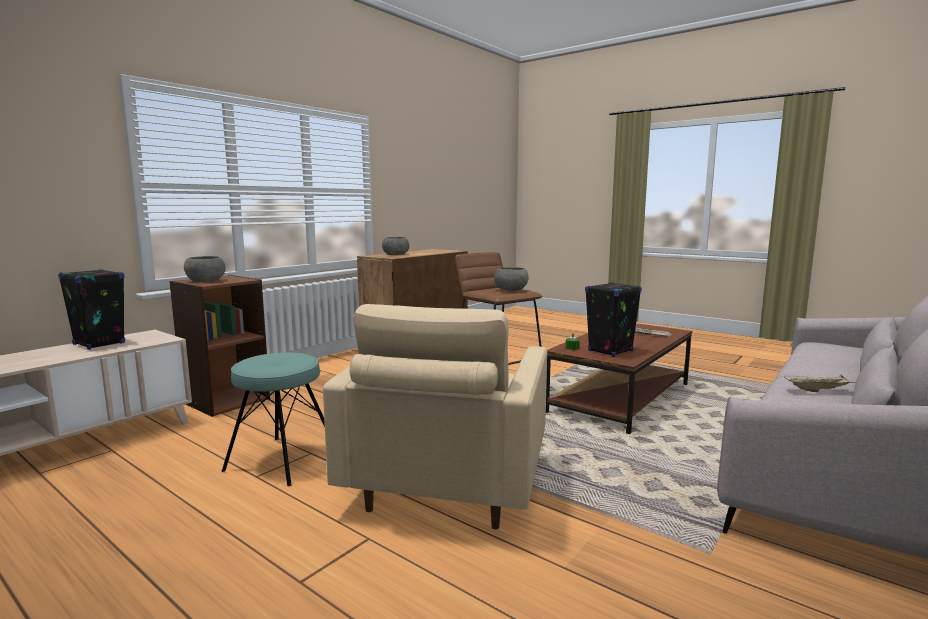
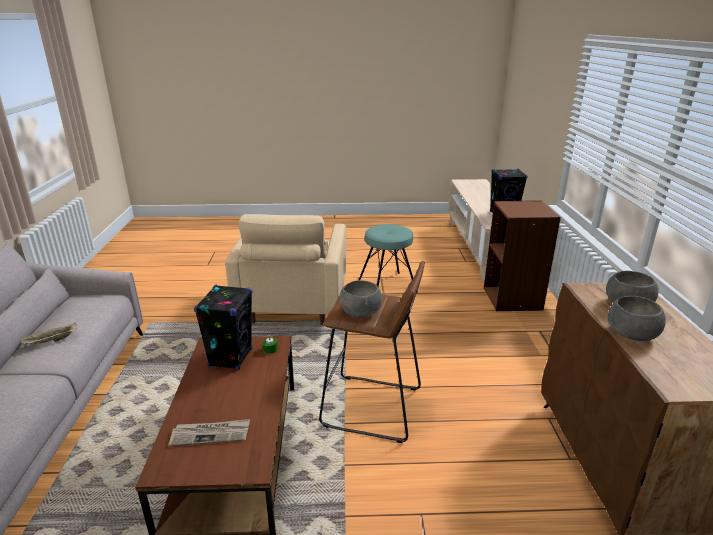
camera: 140 degrees right, 15 degrees up
(205, 281) = (521, 205): grey bowl -> grey bowl (631, 333)
(446, 485) = (292, 305): beige armchair -> beige armchair turned 150 degrees counterclockwise

